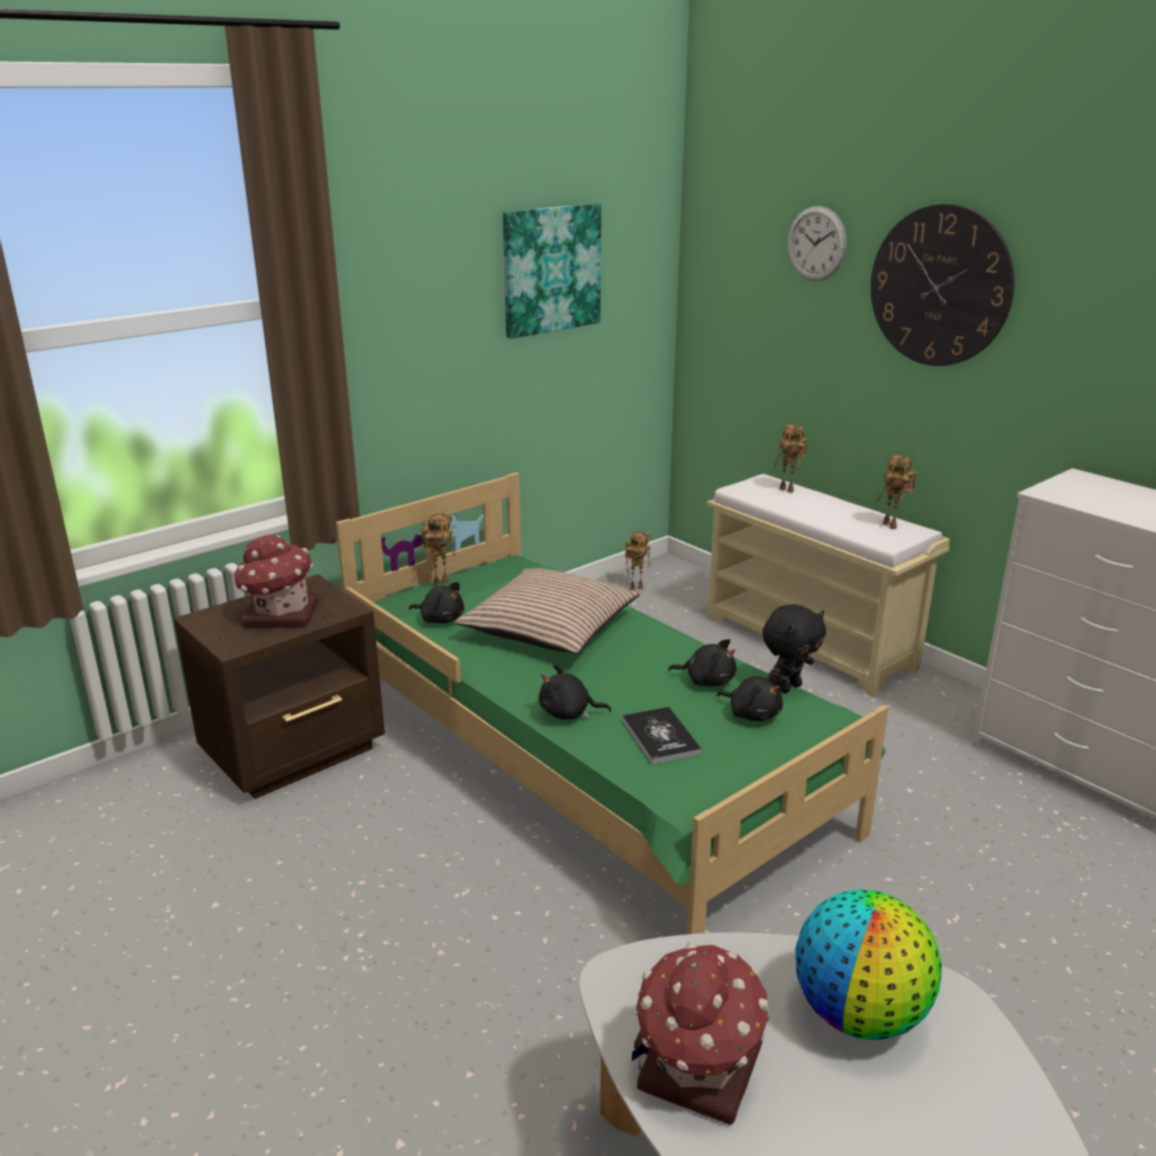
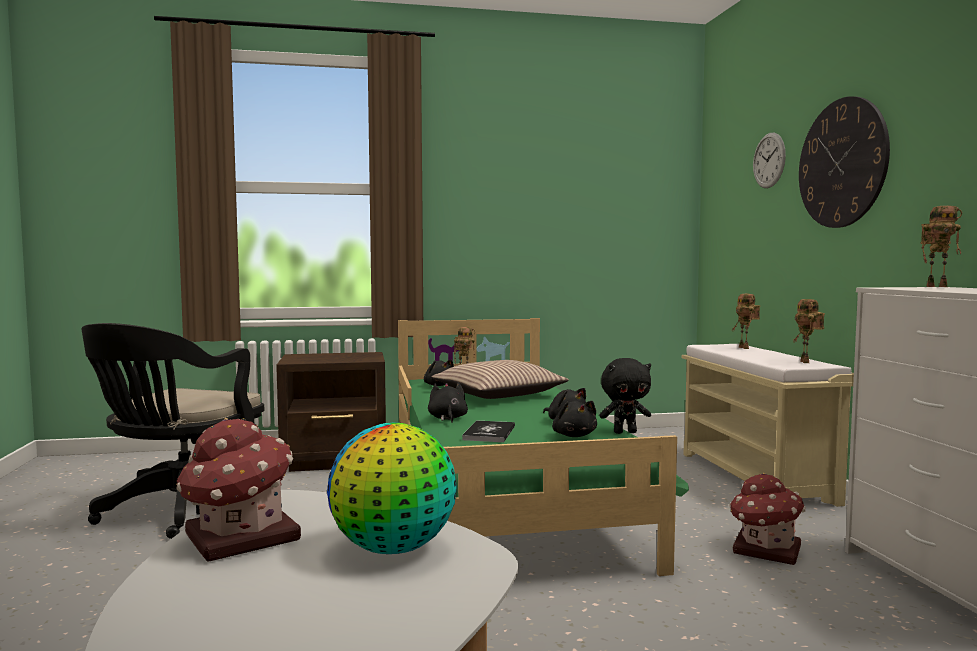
camera: 30 degrees right, 20 degrees down
(196, 940) = (179, 511): none -> black office chair
(279, 615) = (334, 357): toy house -> toy house (765, 550)
(551, 269) = (586, 193): picture -> none
(568, 713) = (447, 418): black plush toy -> black plush toy turned 45 degrees clockwise
(636, 588) = (647, 436): toy robot -> toy robot (937, 286)

